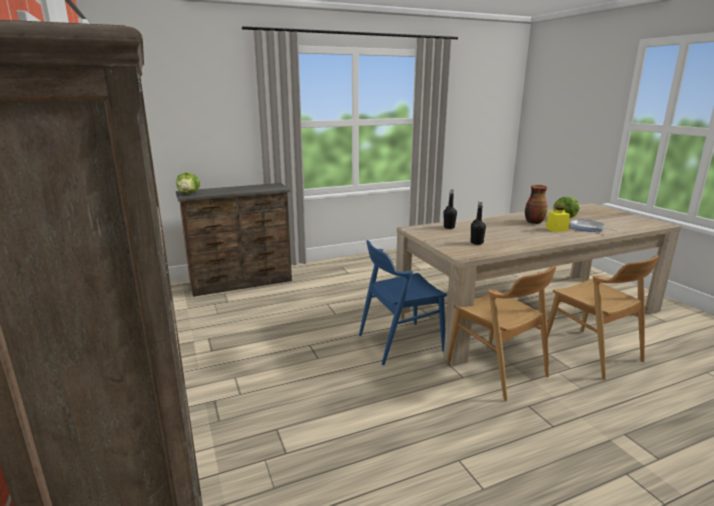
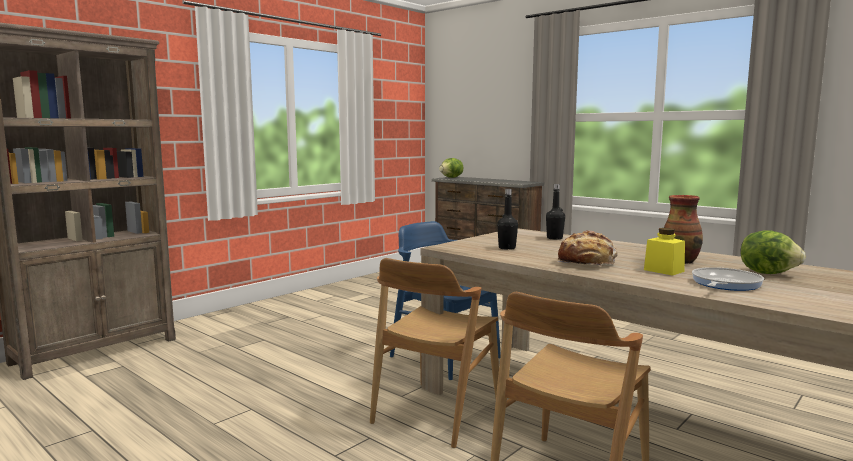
camera: 65 degrees right, 10 degrees down
(532, 237) = (586, 263): none -> bread

